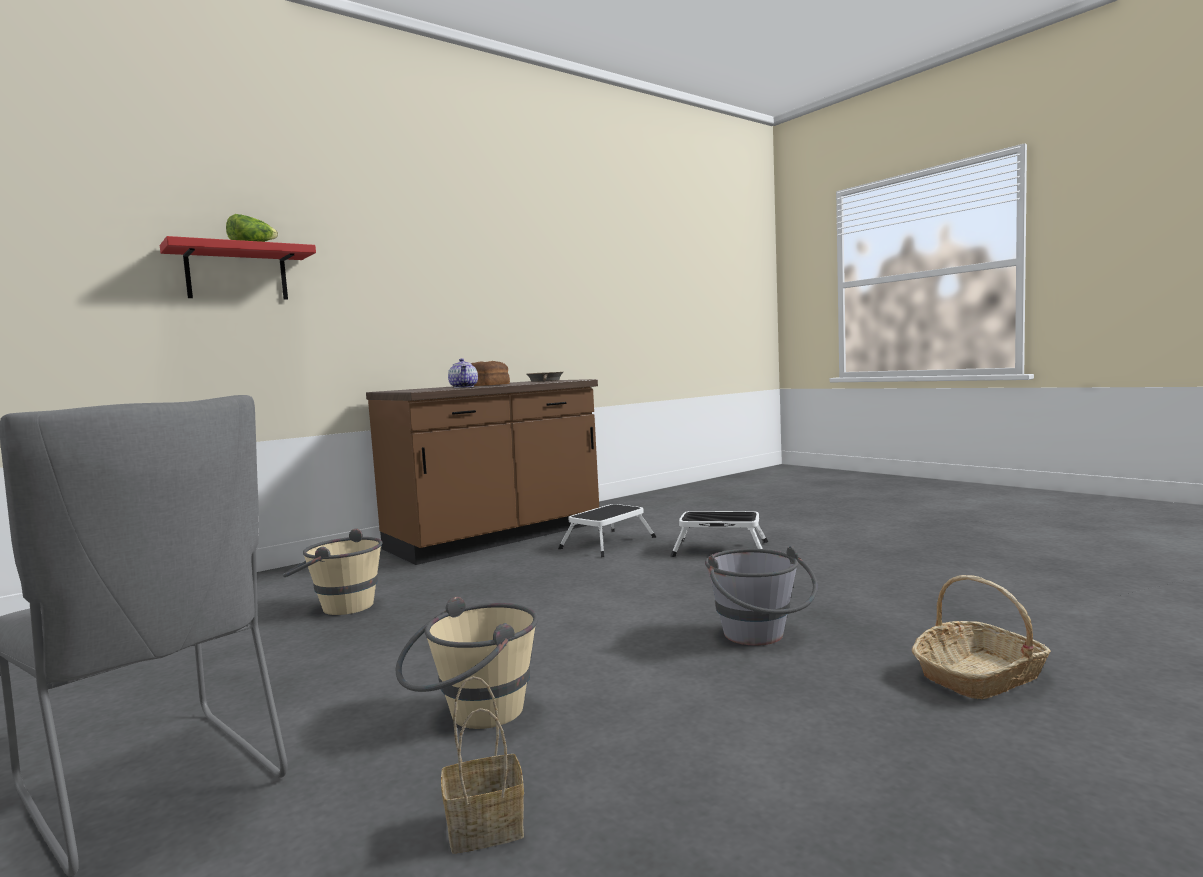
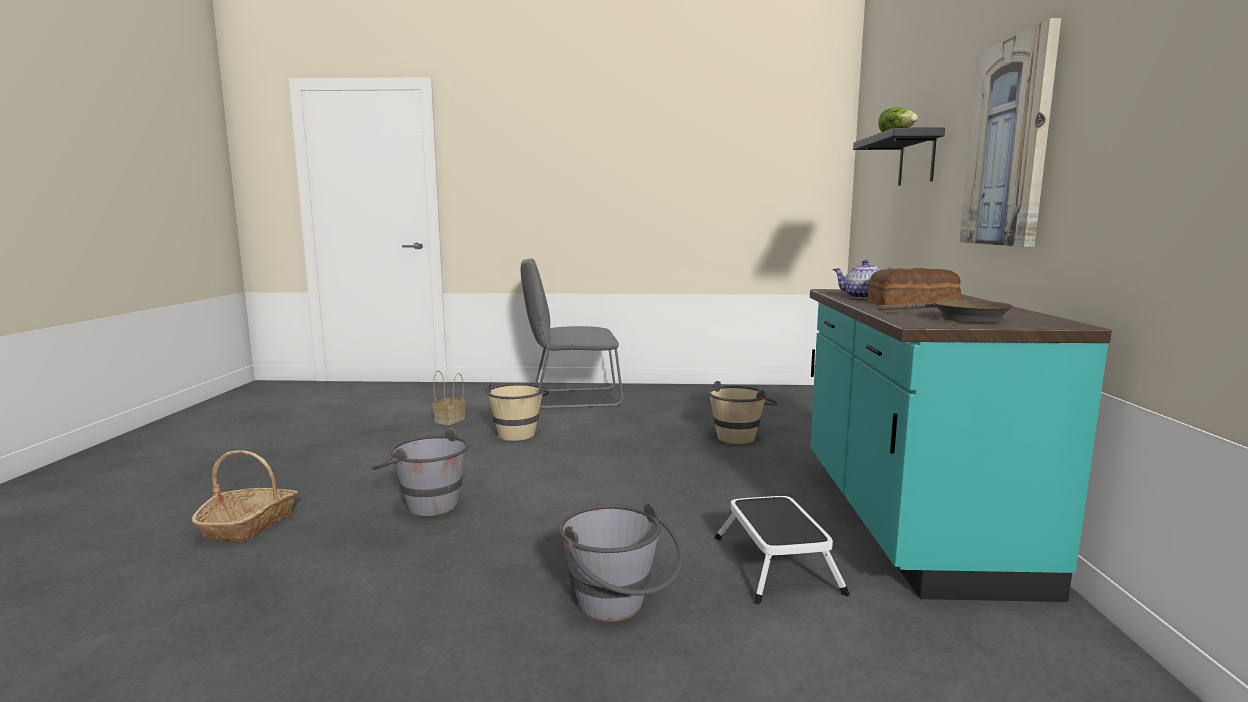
camera: 130 degrees right, 5 degrees up
(237, 274) = (916, 159): red shelf -> black shelf
(412, 283) = (1009, 144): none -> picture
(495, 538) = (907, 522): brown counter -> turquoise counter
(720, 549) = (619, 609): black step ladder -> grey bucket

